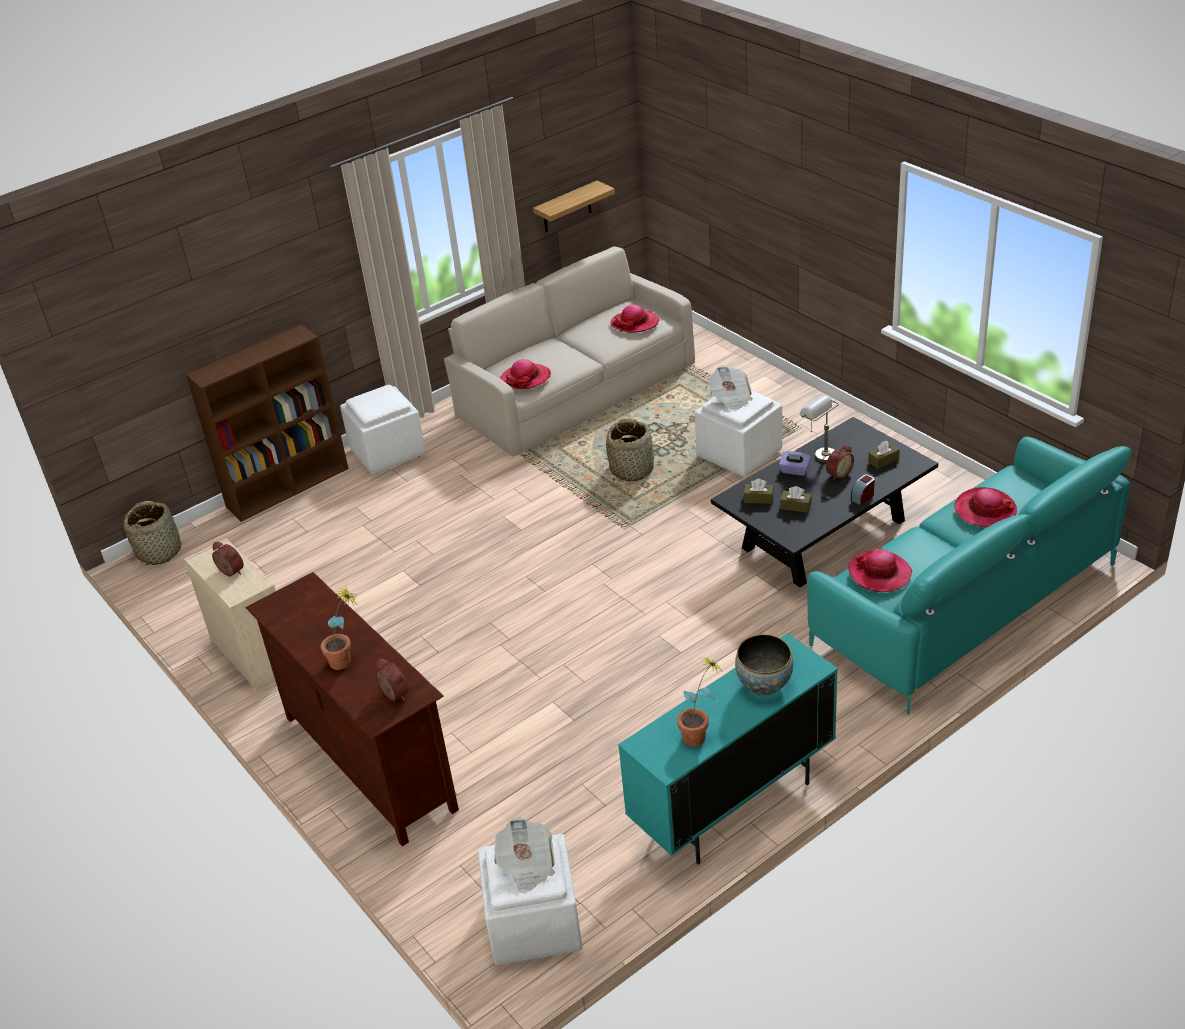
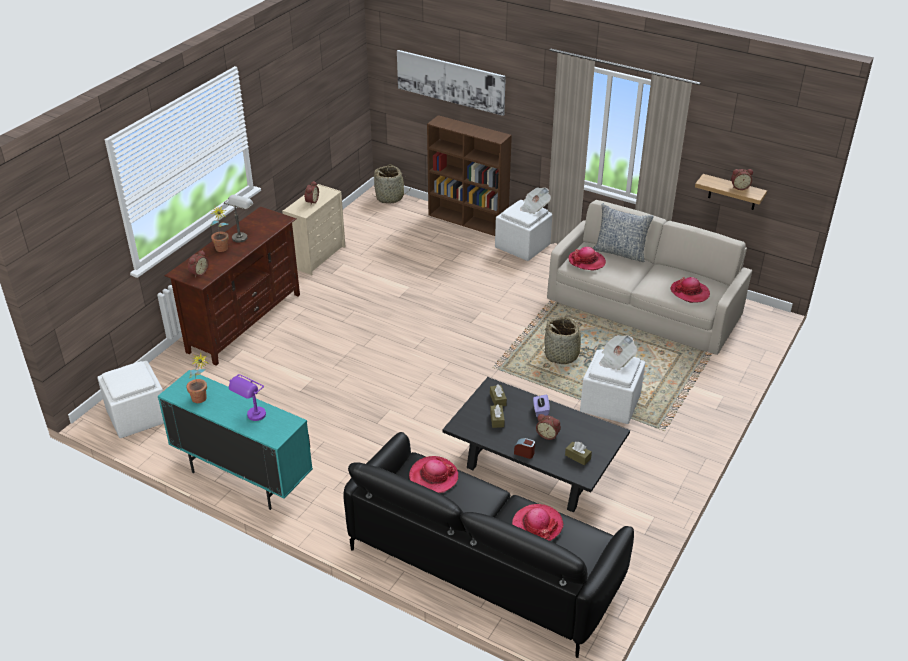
camera: 65 degrees right, 0 degrees up
(188, 312) = (450, 81): none -> picture
(523, 352) = (620, 252): none -> pillow
(526, 866) = (129, 377): newspaper -> newspaper (534, 207)
(579, 193) = (739, 187): none -> alarm clock
(764, 685) = (252, 418): bowl -> purple table lamp
(819, 453) = (569, 420): grey table lamp -> grey table lamp (242, 235)
(964, 604) = (484, 564): turquoise sofa -> black sofa

